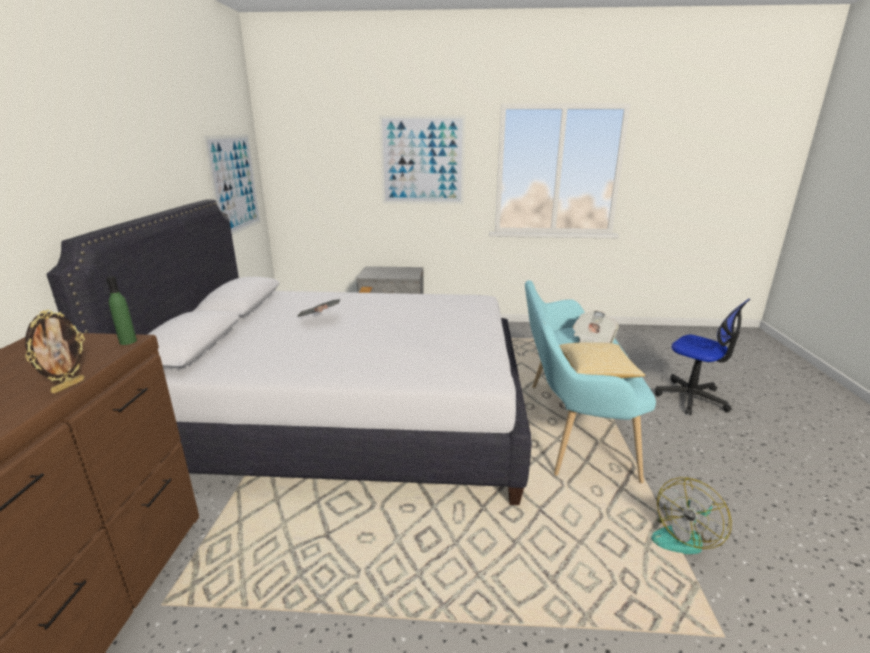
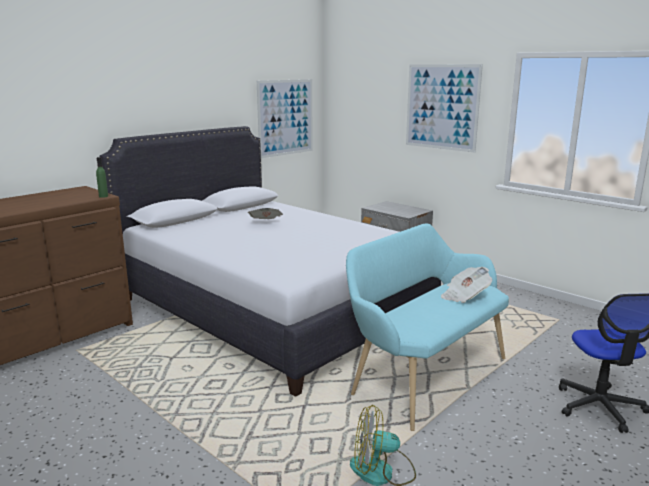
camera: 40 degrees right, 5 degrees down
(68, 386) = (53, 206): picture frame -> none
(597, 372) = (417, 314): pillow -> none

